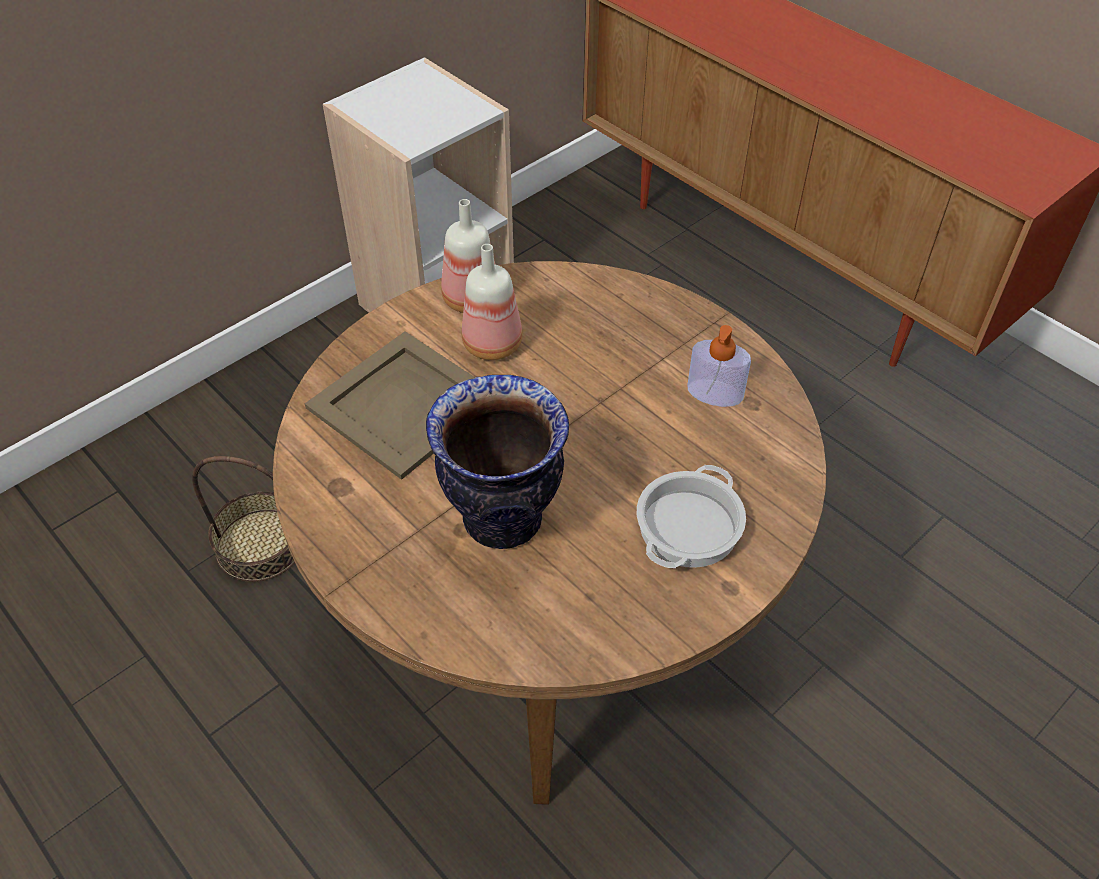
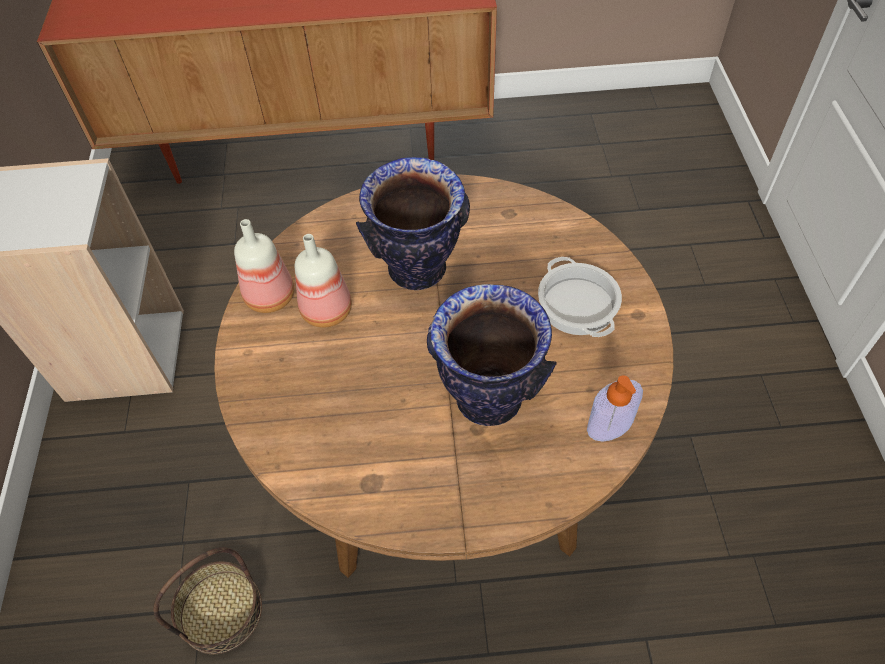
camera: 50 degrees left, 5 degrees up
(403, 402) = (328, 395): beige tray -> none
(603, 378) = (418, 270): none -> vase
(715, 393) = (485, 224): soap dispenser -> soap dispenser (610, 424)

